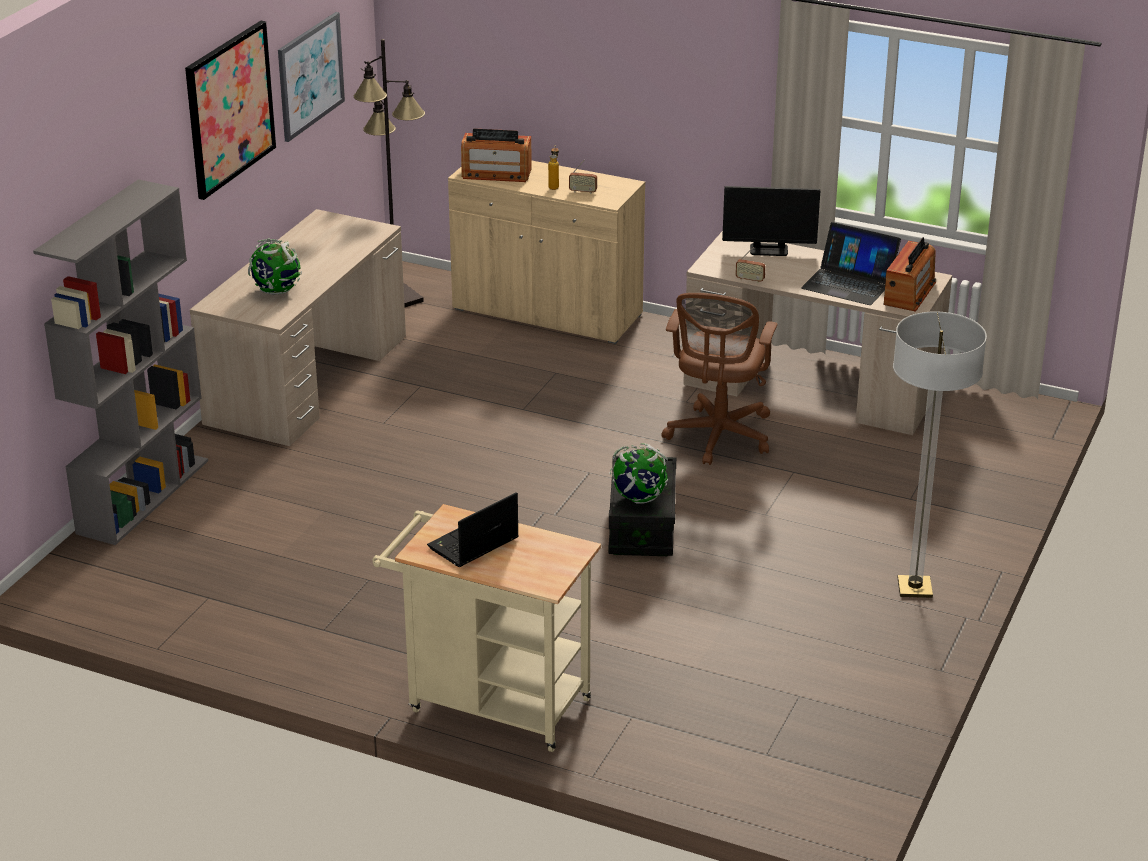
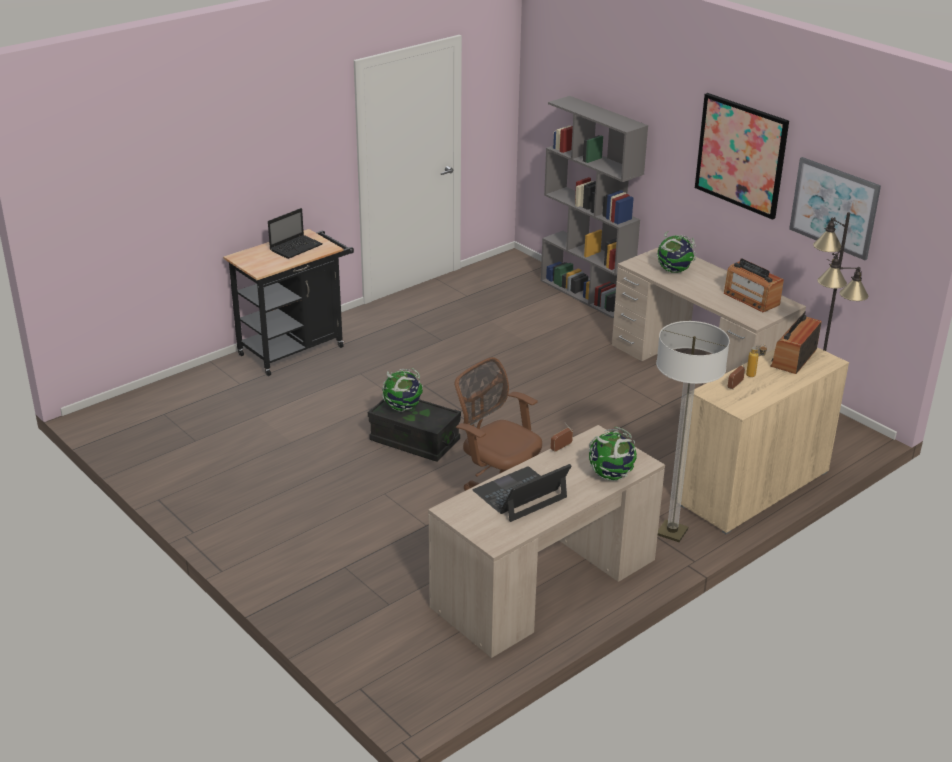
camera: 115 degrees right, 0 degrees up
(472, 544) = (296, 247): laptop -> laptop turned 60 degrees clockwise
(489, 703) = (296, 348): beige cart -> black cart
(769, 250) = (611, 475): monitor -> globe
(909, 293) = (477, 519): radio -> radio (751, 299)
(914, 588) = (243, 523): floor lamp -> floor lamp (672, 532)

